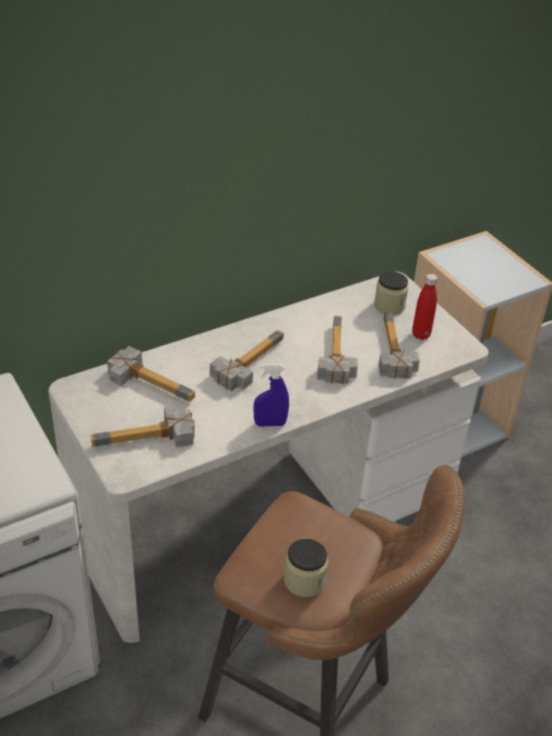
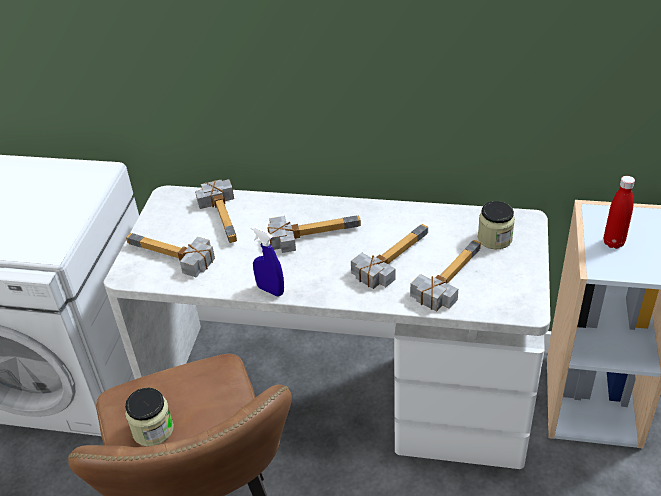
camera: 45 degrees right, 0 degrees up
(421, 335) = (494, 277): red bottle -> red bottle (613, 243)

